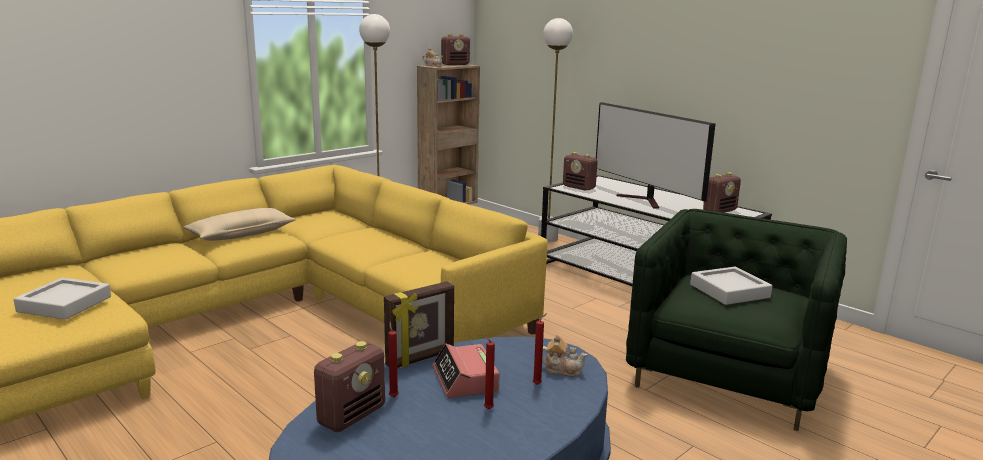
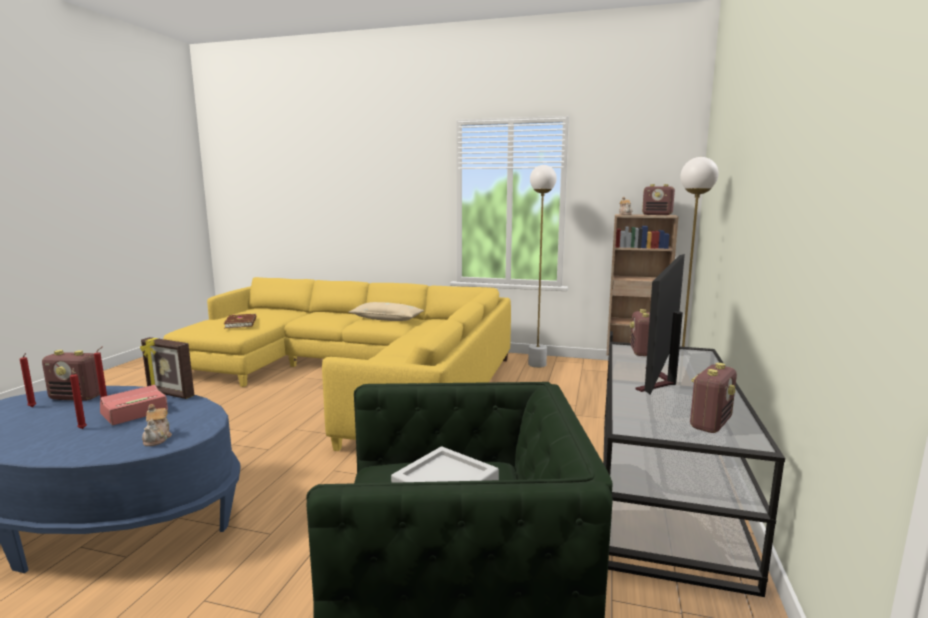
camera: 60 degrees right, 5 degrees down
(65, 304) = (241, 323): grey tray -> brown book
(538, 384) = (127, 435): red candle -> red candle (33, 407)
(719, 211) = (710, 423): radio -> radio turned 75 degrees counterclockwise

